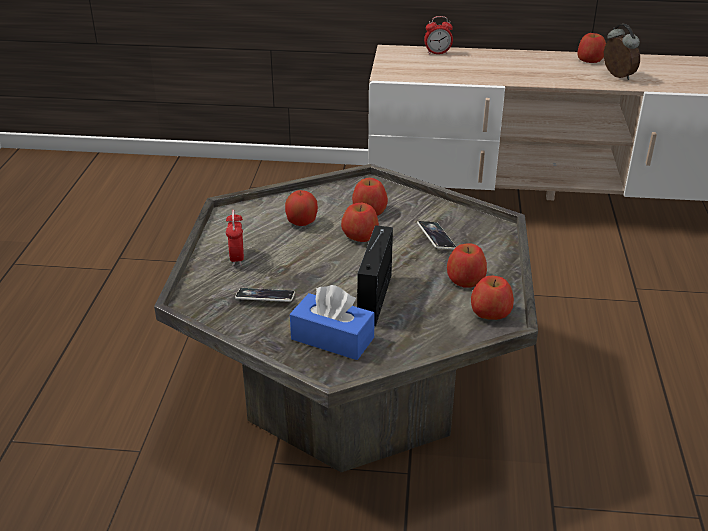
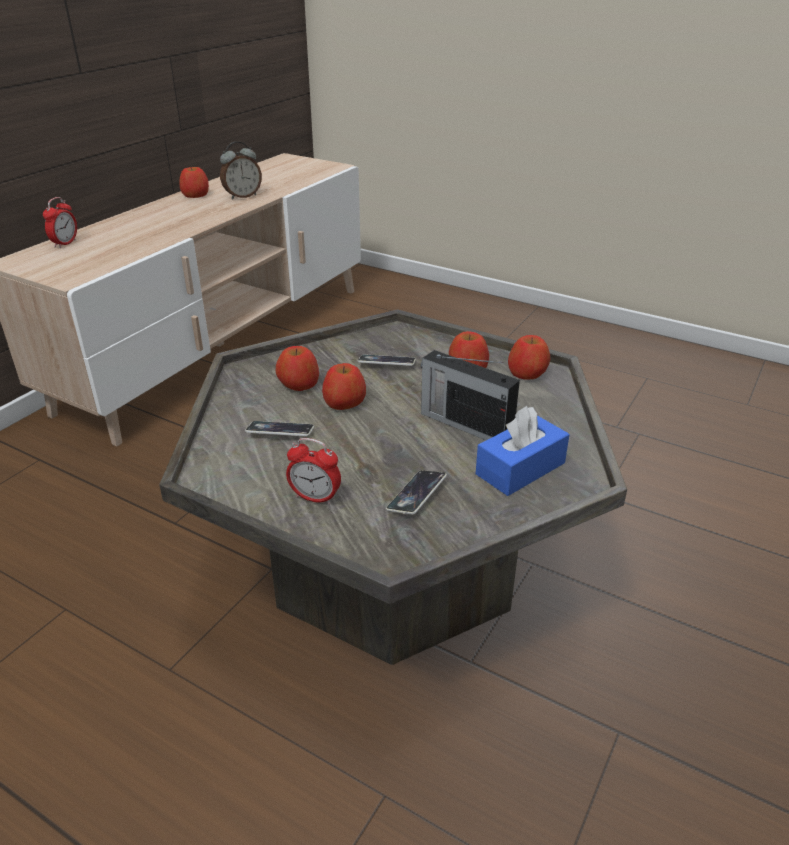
camera: 65 degrees left, 0 degrees up
(301, 222) = (280, 432): apple -> phone
(616, 76) = (242, 196): alarm clock -> alarm clock turned 150 degrees clockwise

